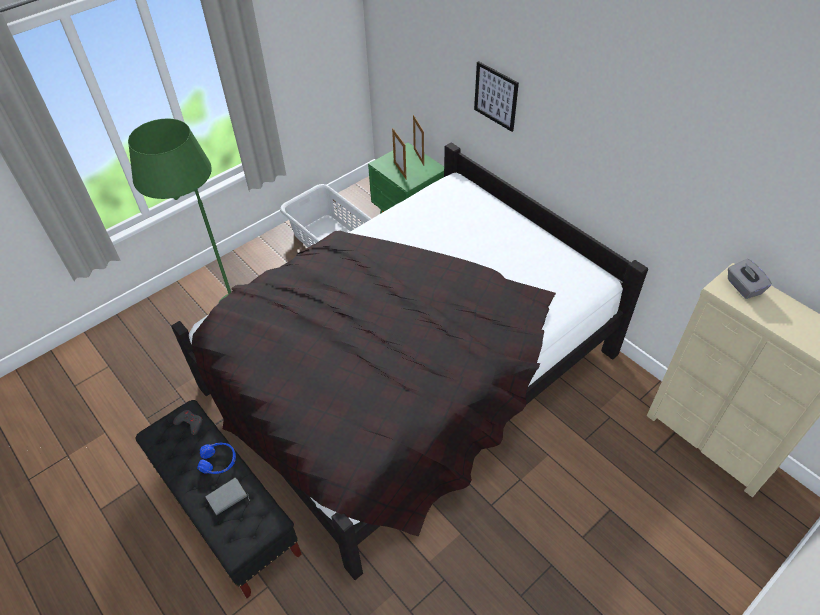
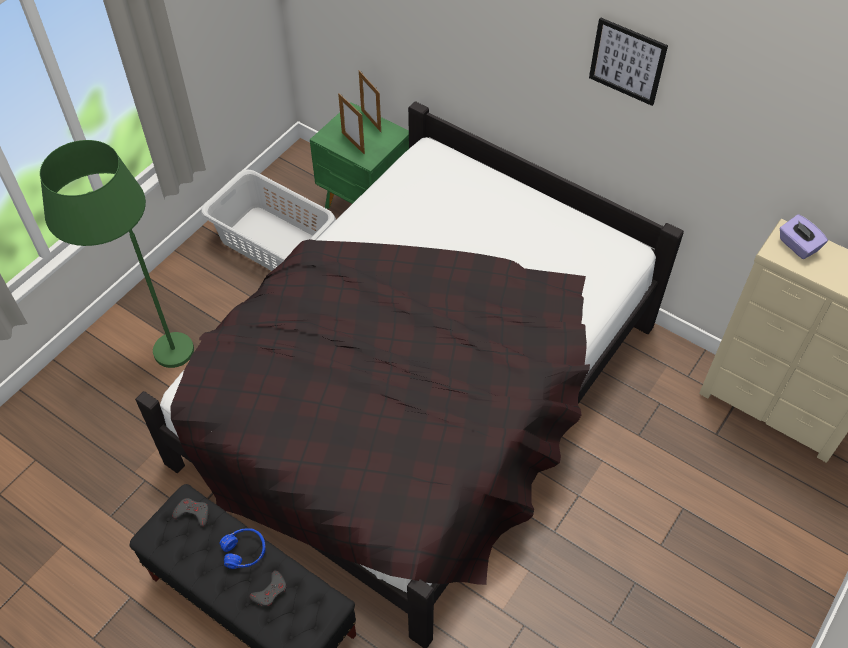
camera: 15 degrees left, 5 degrees up
(227, 498) = (270, 591): grey book -> grey game controller
(496, 96) = (474, 47): picture -> picture (627, 61)
(743, 287) = (797, 246): grey tissue box -> purple tissue box

